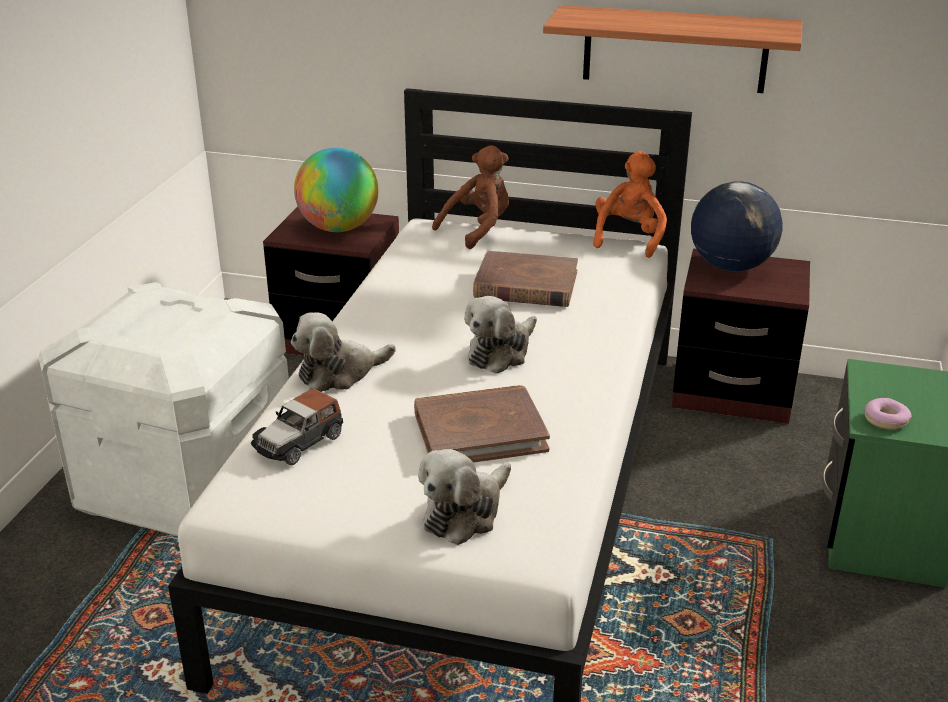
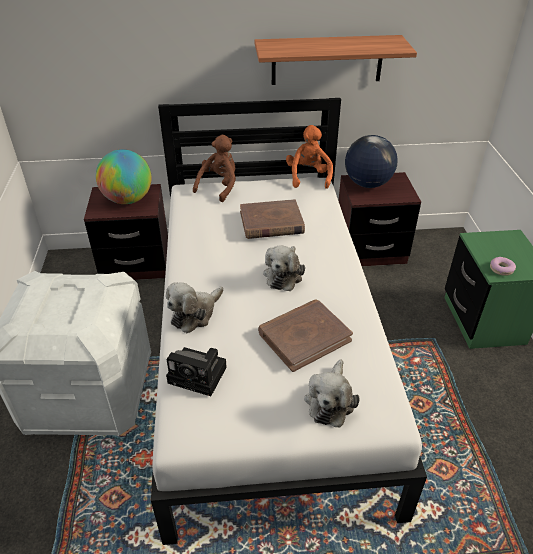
camera: 20 degrees left, 10 degrees up
(299, 442) = (200, 375): toy car -> camera

